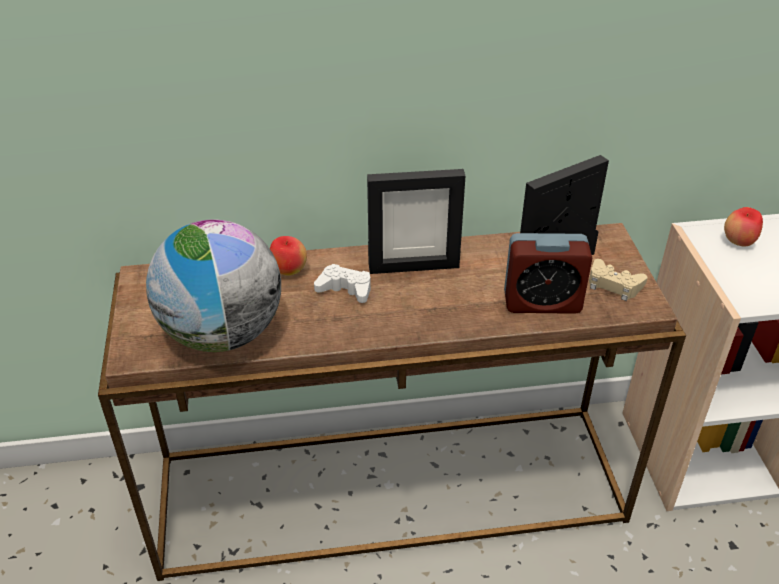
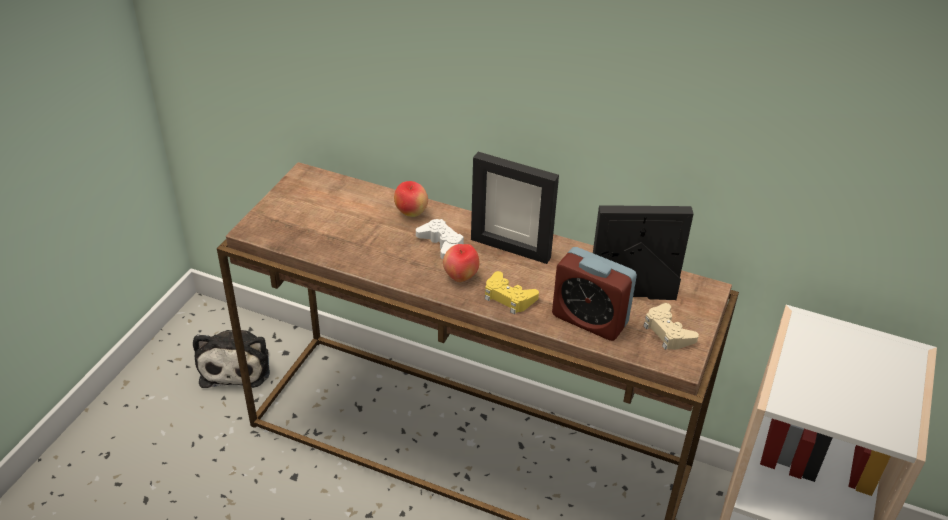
camera: 30 degrees right, 0 degrees up
(94, 524) = (236, 364): none -> plush toy
(222, 334) = (324, 239): globe -> none
(454, 313) = (508, 297): none -> yellow game controller
(738, 242) = (835, 347): apple -> apple (460, 277)

